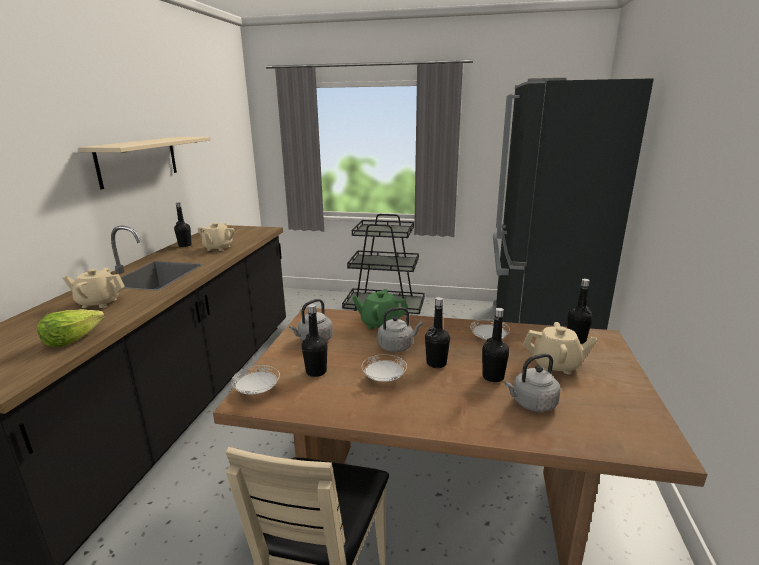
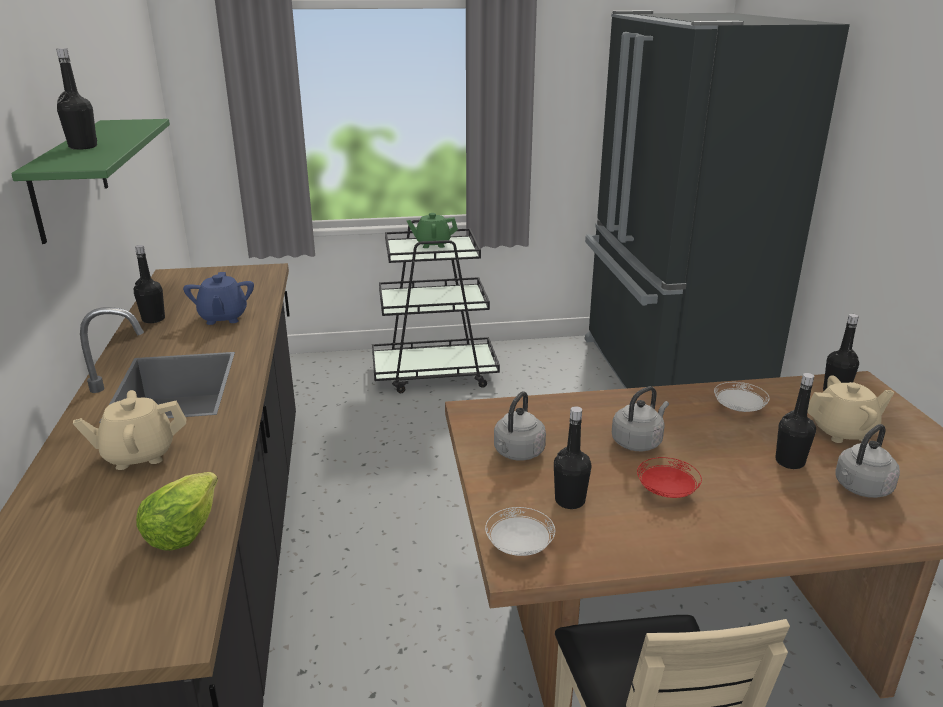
camera: 20 degrees left, 5 degrees up
(138, 160) = (70, 178): beige shelf -> green shelf
(218, 248) = (223, 318): beige teapot -> blue teapot
(380, 324) = (583, 411): green teapot -> green teapot (432, 244)
(384, 379) = (666, 492): white plate -> red plate
(436, 363) = (708, 456): black bottle -> black bottle (83, 147)

